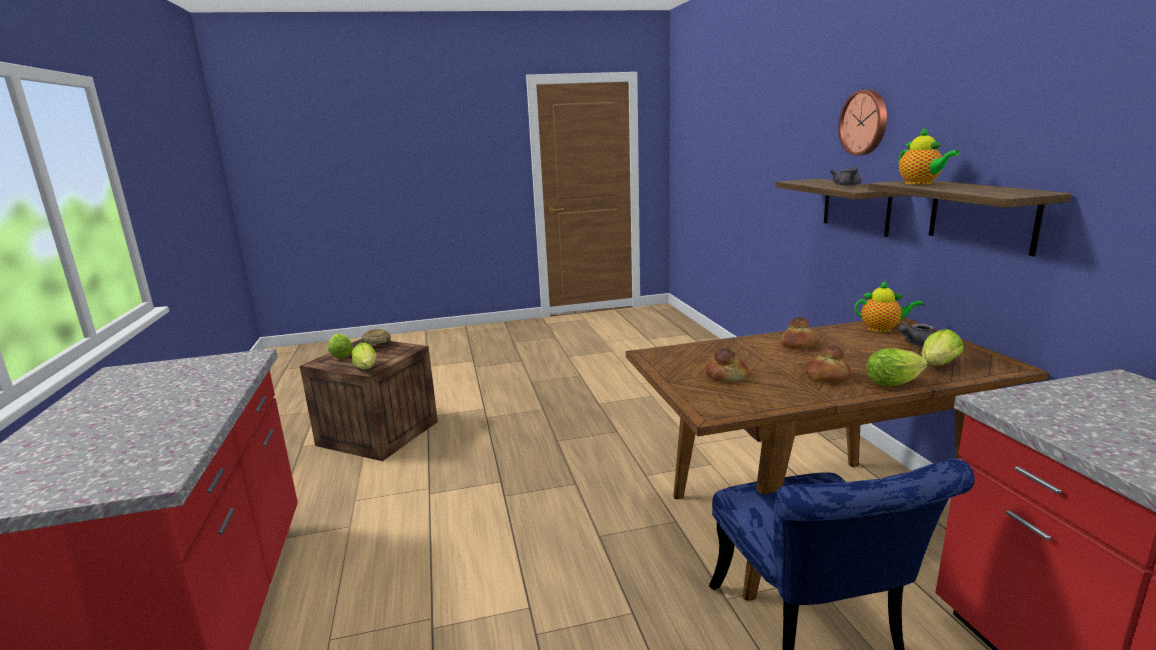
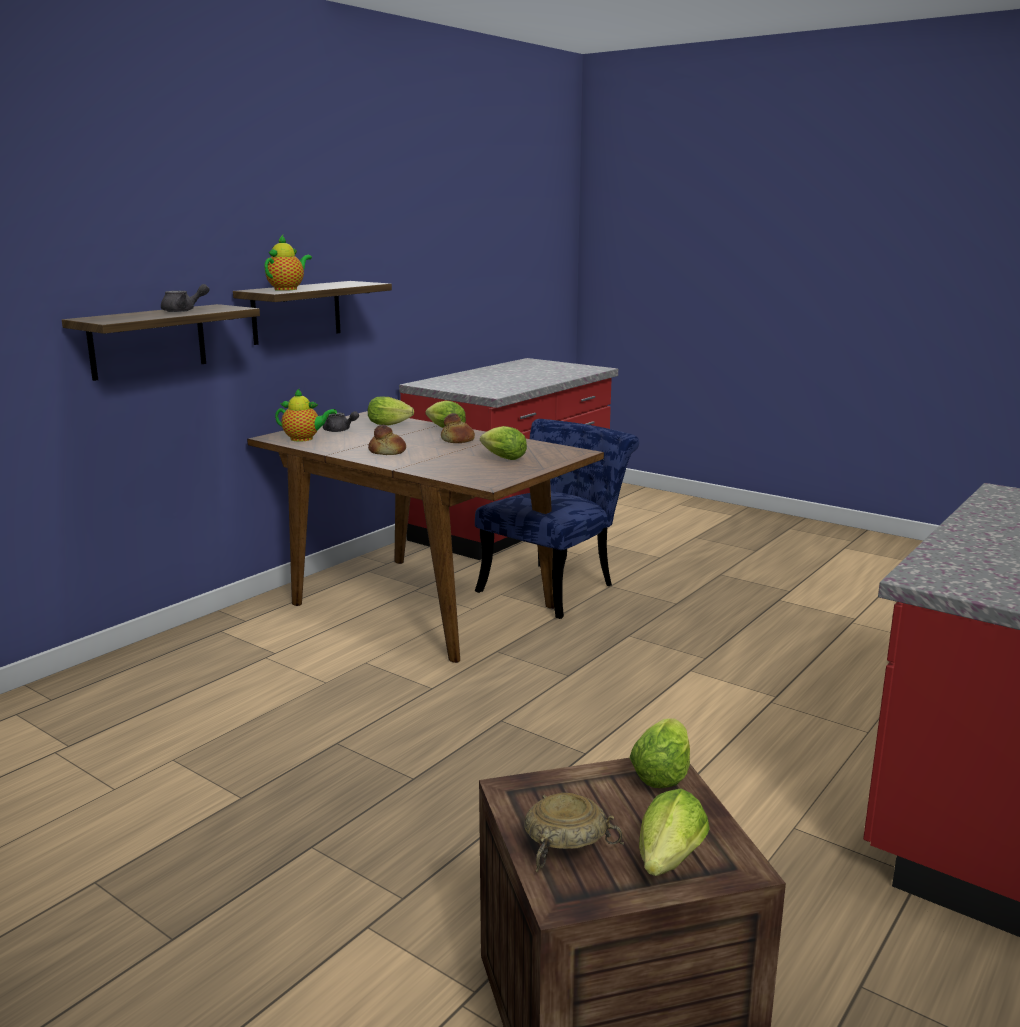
camera: 130 degrees left, 0 degrees up
(726, 376) = (501, 458): bread -> lettuce
(865, 122) = (137, 232): wall clock -> none
(882, 329) = (304, 439): teapot -> teapot turned 120 degrees clockwise

